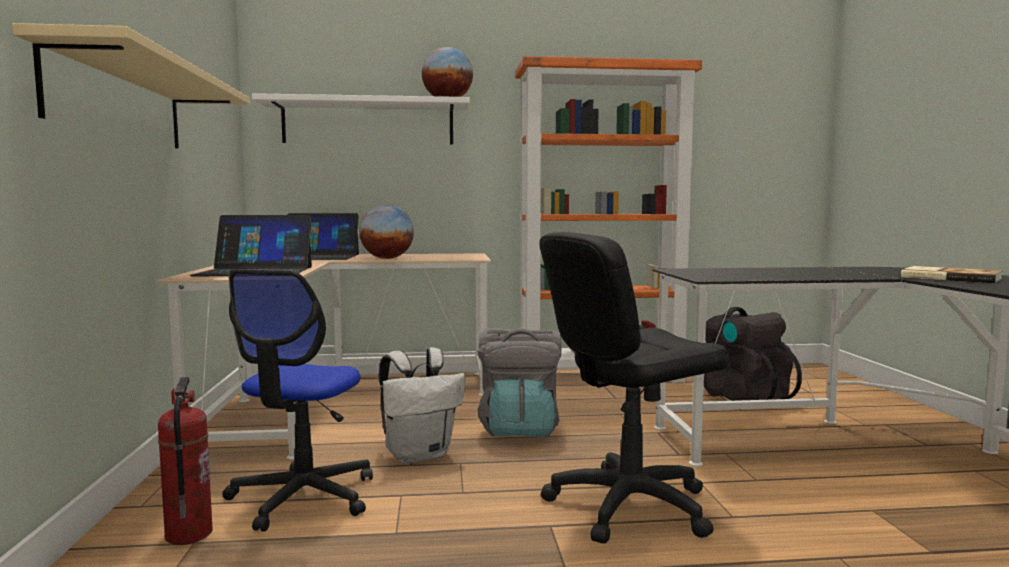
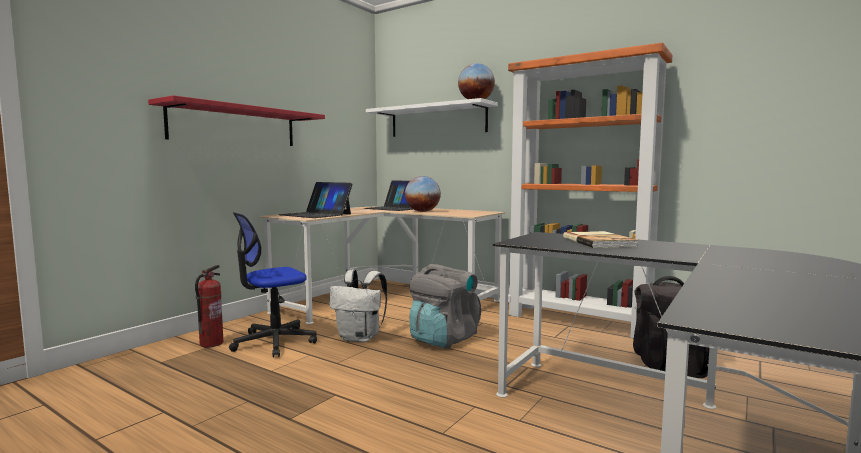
camera: 40 degrees right, 0 degrees up
(119, 102) = (235, 126): beige shelf -> red shelf
(629, 505) = (398, 401): black office chair -> none
(950, 278) = (766, 269): book -> book (599, 242)

